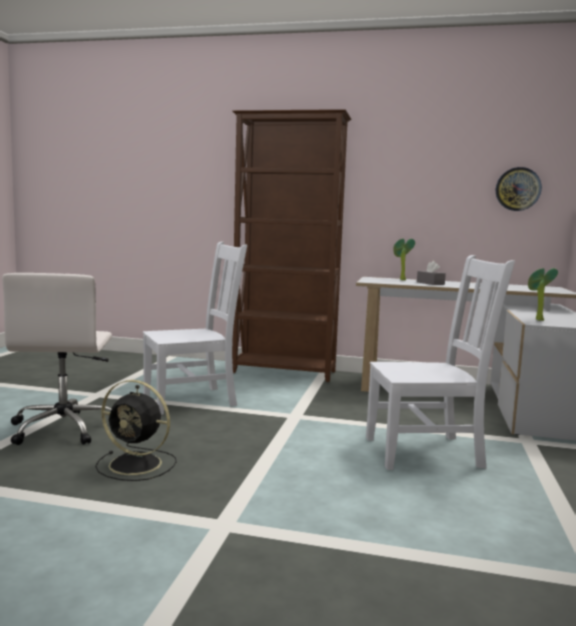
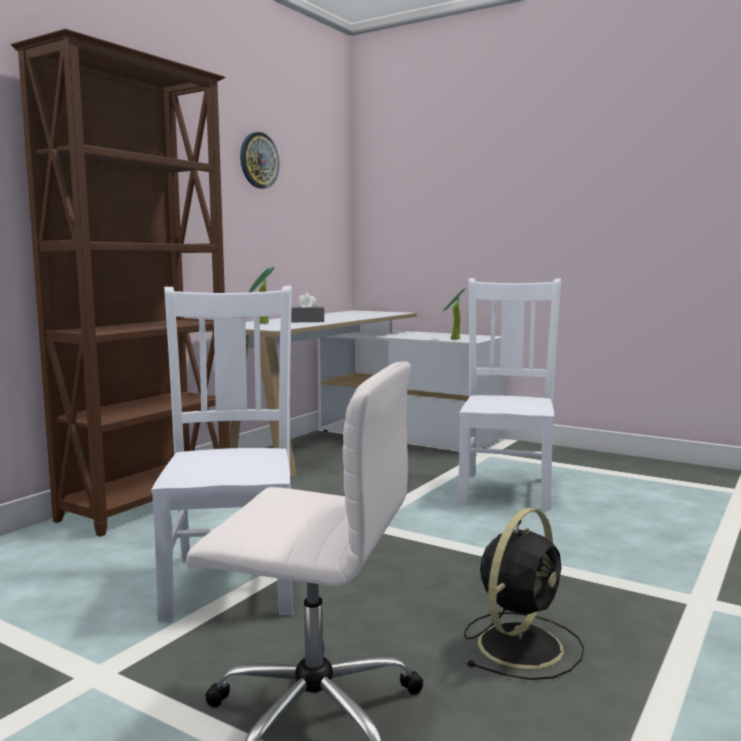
camera: 70 degrees left, 0 degrees up
(518, 189) = (318, 205): wall clock -> wall clock (258, 160)

